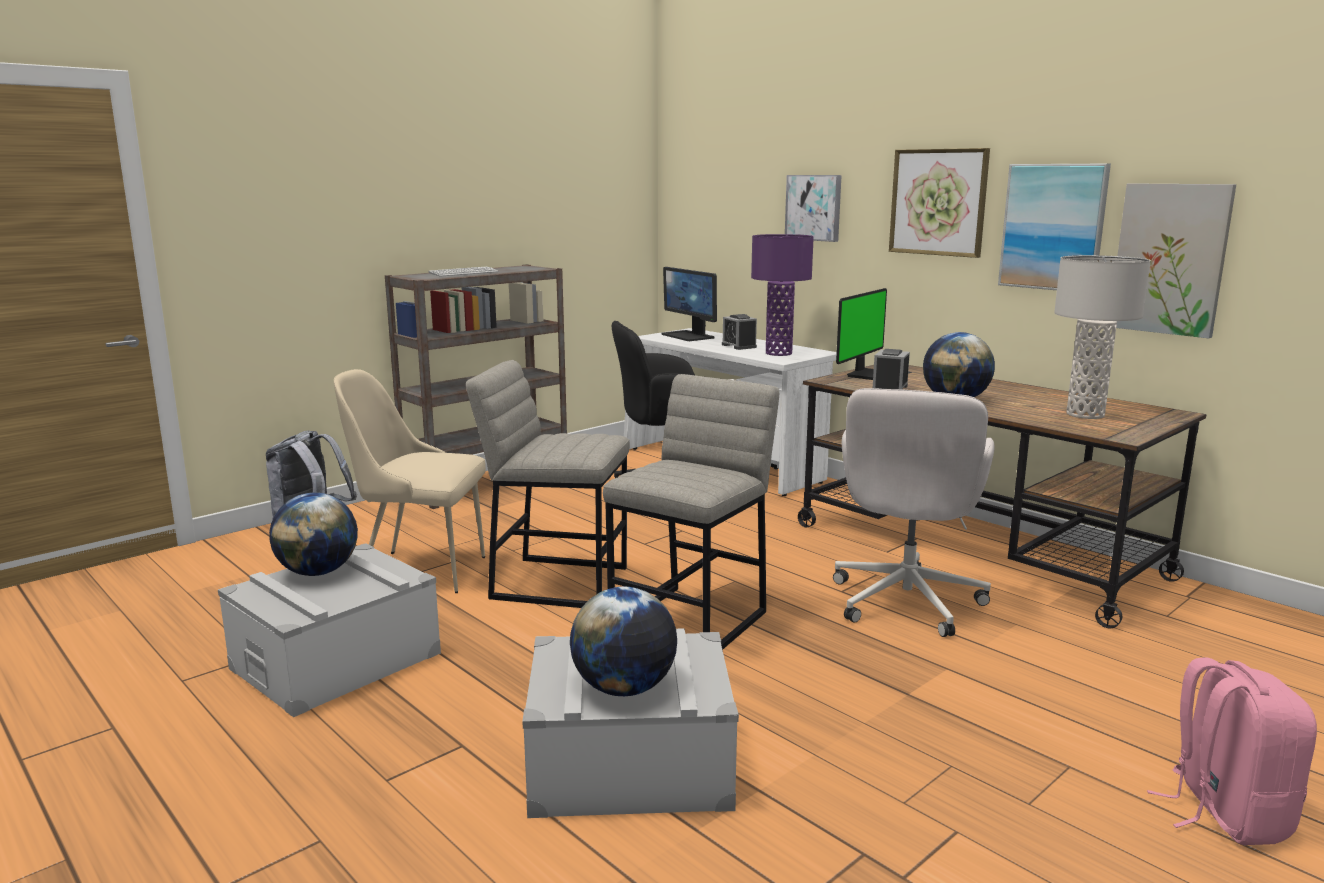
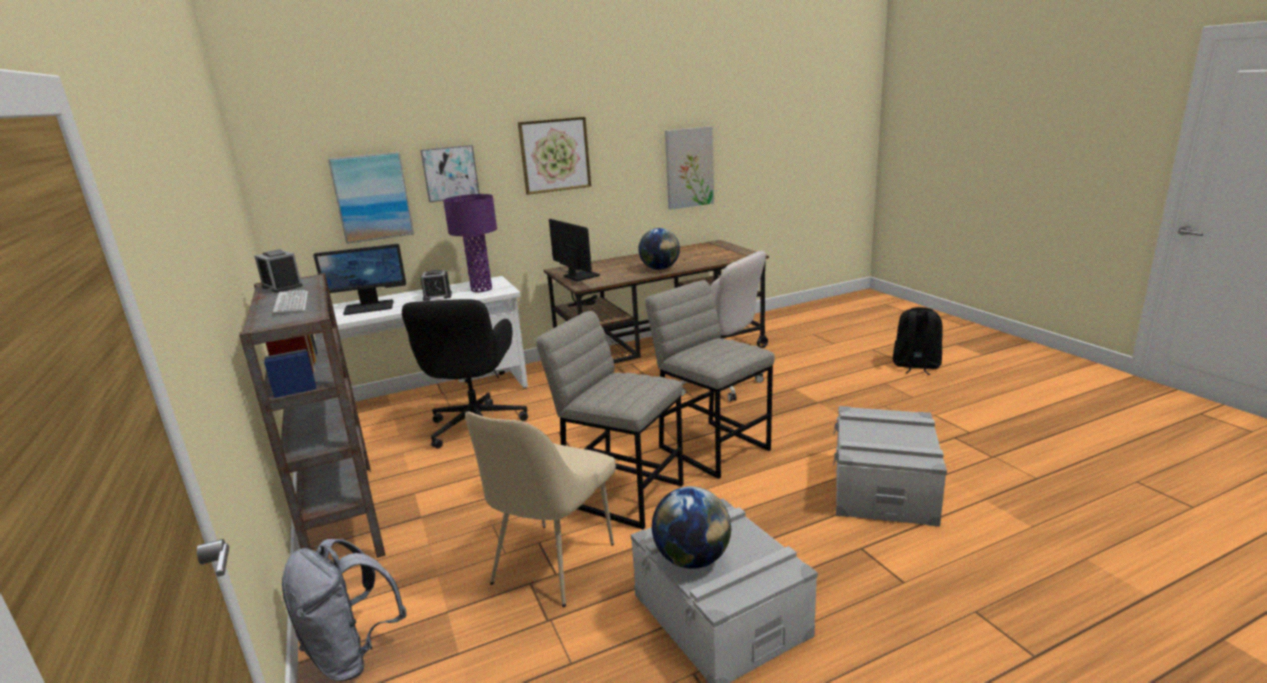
camera: 70 degrees left, 5 degrees up
(556, 582) = (621, 493): grey chair -> grey chair turned 90 degrees clockwise
(624, 688) = (907, 438): globe -> none
(889, 388) = (619, 276): alarm clock -> alarm clock (282, 286)
(1053, 227) = (629, 160): picture -> picture (372, 197)
(1085, 414) = (708, 254): white table lamp -> none
(1223, 813) = (915, 366): pink backpack -> black backpack

